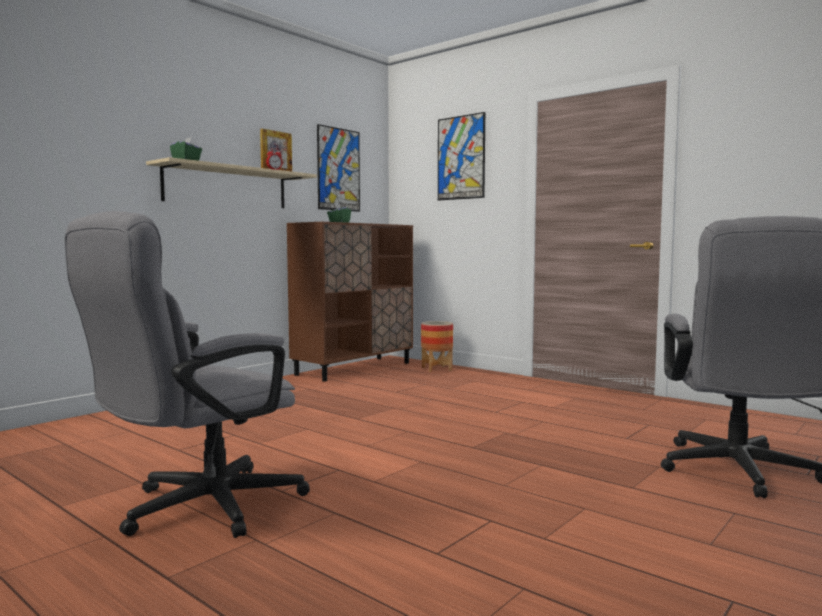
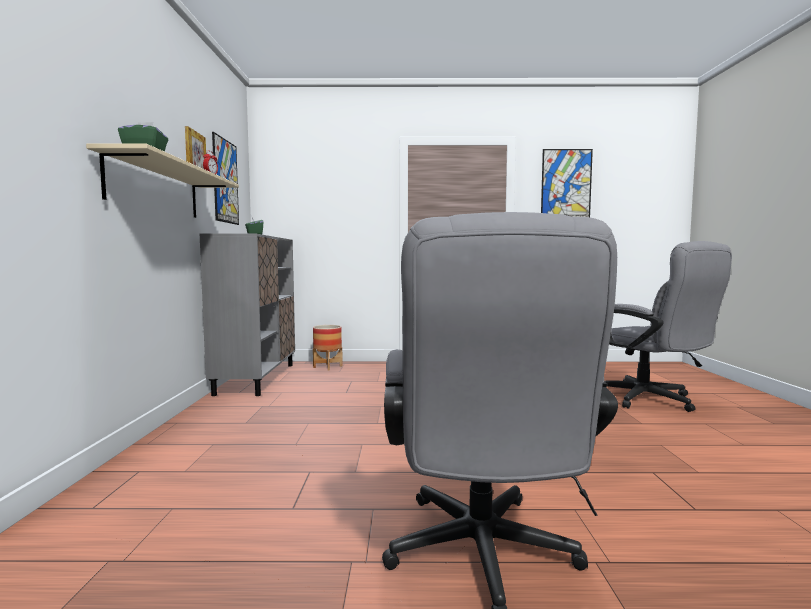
camera: 40 degrees left, 0 degrees up
(354, 368) = (257, 378): brown cabinet -> grey cabinet
(461, 157) = (335, 182): picture -> picture (566, 185)

